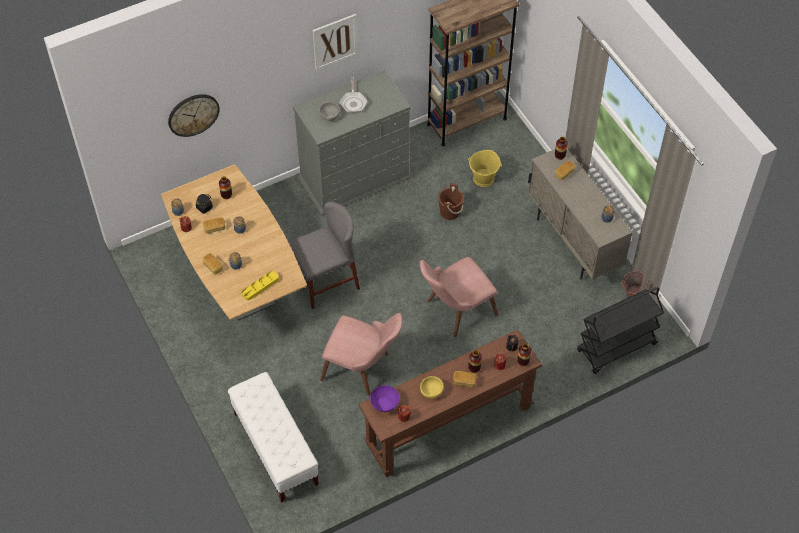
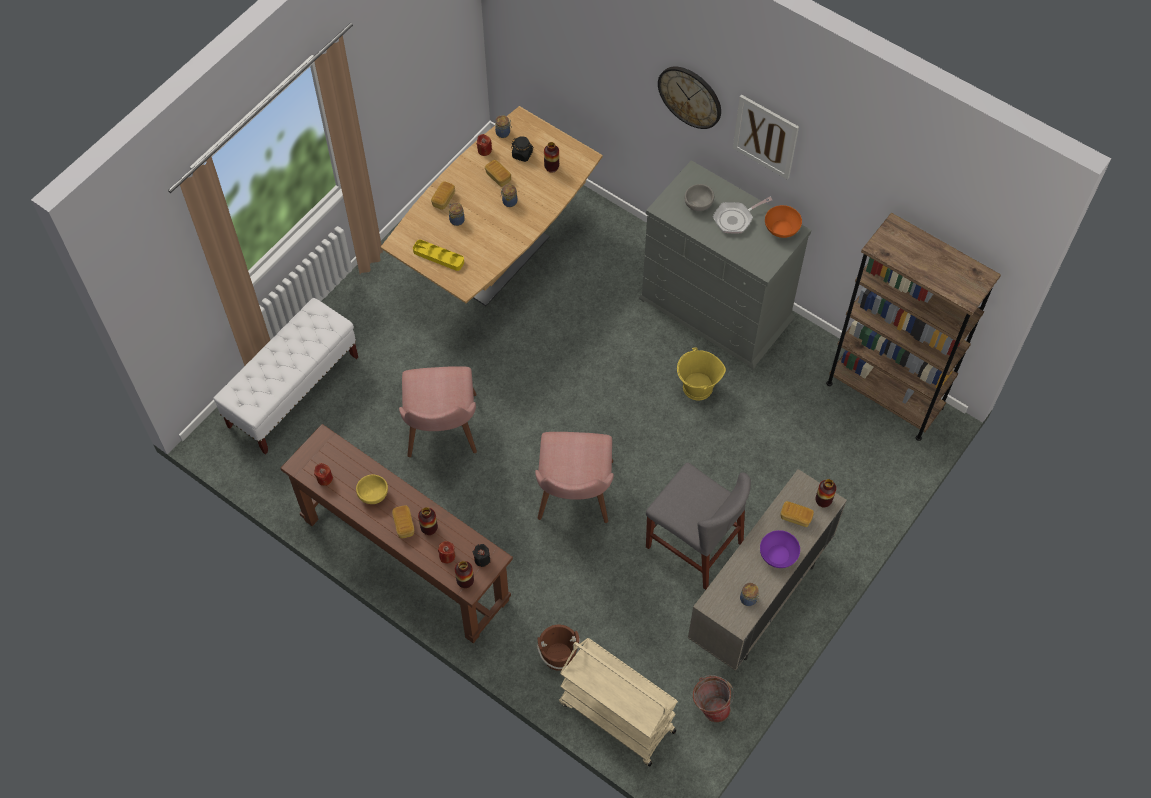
camera: 65 degrees right, 5 degrees up
(193, 114) = (585, 58): wall clock -> wall clock (690, 96)
(326, 282) = (544, 345): grey chair -> grey chair (694, 545)
(374, 83) = (781, 228): none -> orange bowl
(384, 403) = (334, 450): purple bowl -> purple bowl (778, 554)
(450, 212) = (725, 434): brown bucket -> brown bucket (558, 656)
(454, 311) = (574, 500): pink chair -> pink chair turned 120 degrees counterclockwise
(483, 178) = (802, 452): yellow bucket -> yellow bucket (697, 388)
(616, 348) = (615, 716): black cart -> beige cart

